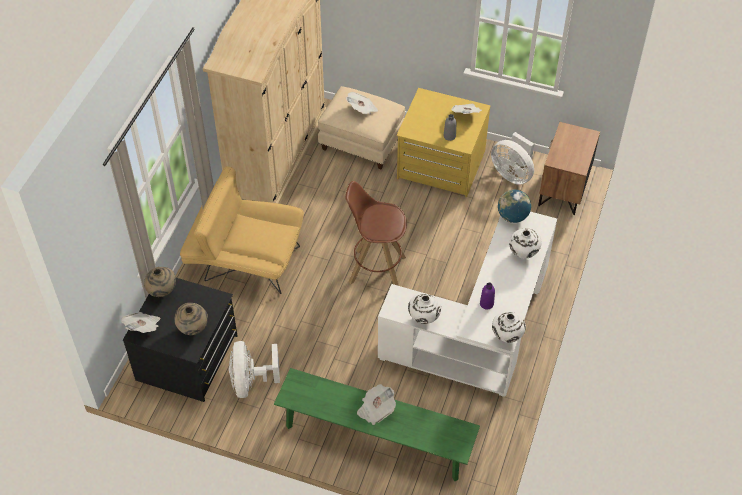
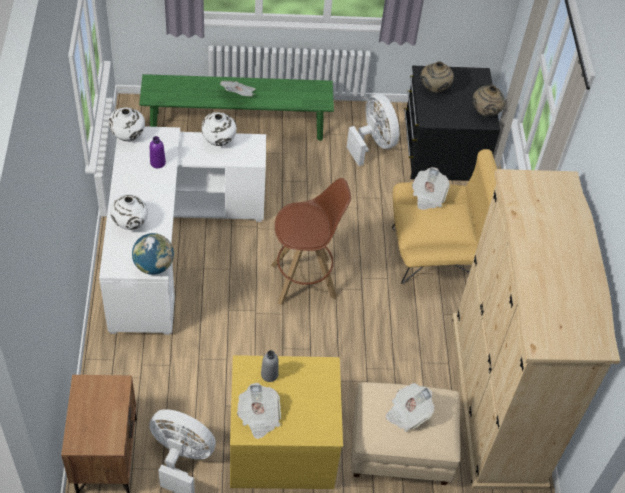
camera: 155 degrees right, 0 degrees up
(143, 327) = (479, 81): newspaper -> newspaper (428, 196)

